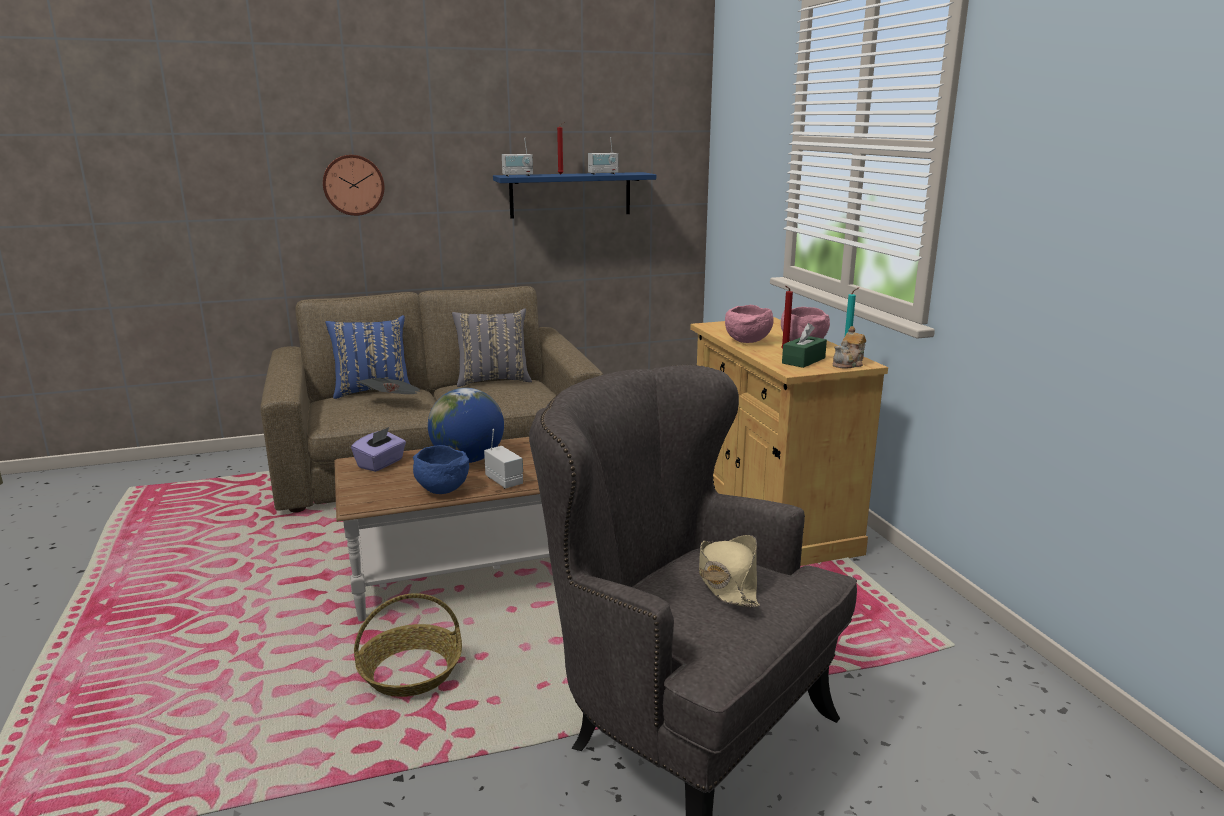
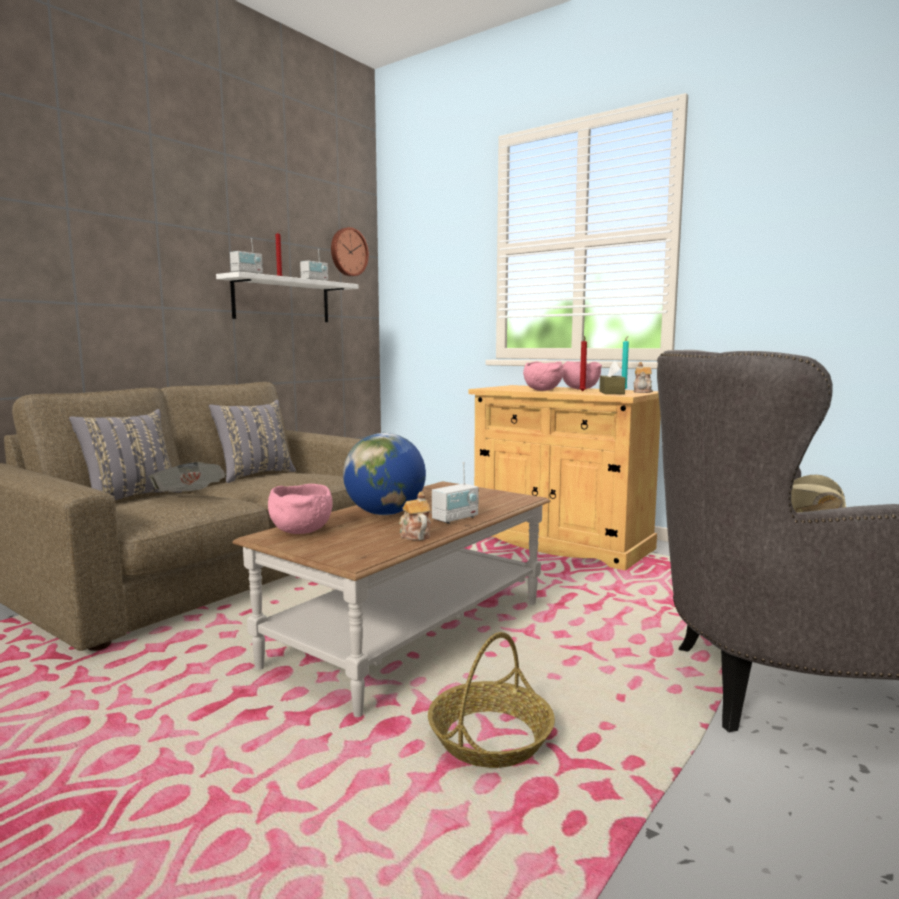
camera: 35 degrees left, 10 degrees down
(353, 185) = (71, 267): wall clock -> wall clock (348, 252)
(373, 390) = (130, 498): blue pillow -> grey pillow
(381, 463) = (301, 531): purple tissue box -> pink bowl
(440, 490) = (414, 535): blue bowl -> teapot
(504, 481) = (455, 518): radio -> radio turned 120 degrees clockwise
(570, 195) = (282, 300): blue shelf -> white shelf
(803, 360) = (611, 392): green tissue box -> brown tissue box

